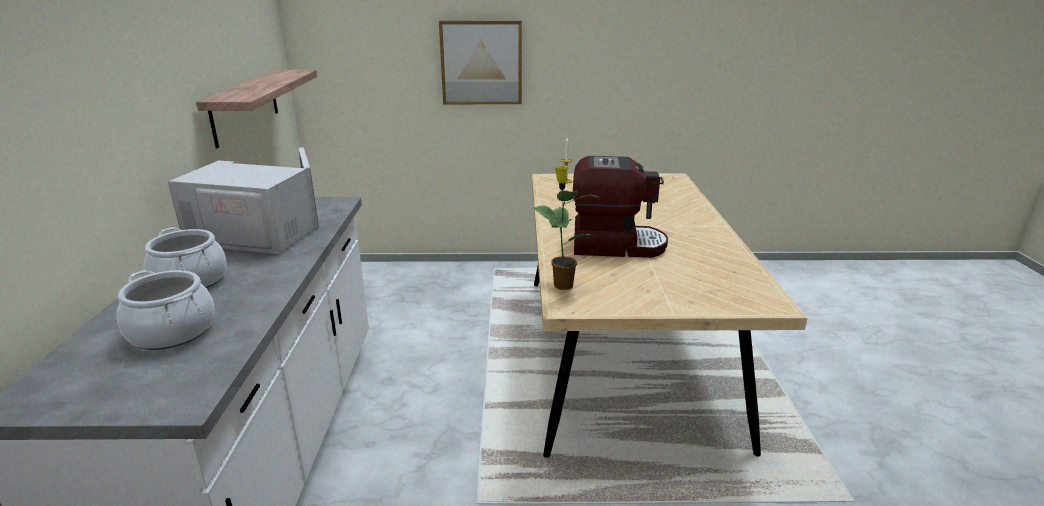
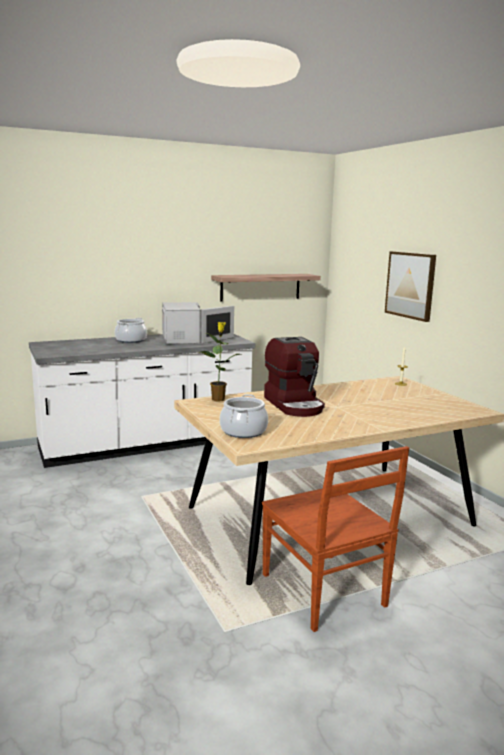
camera: 65 degrees right, 10 degrees down
(172, 331) = (91, 345): cooking pot -> cooking pot (243, 431)
(776, 405) = (324, 592): none -> brown chair

